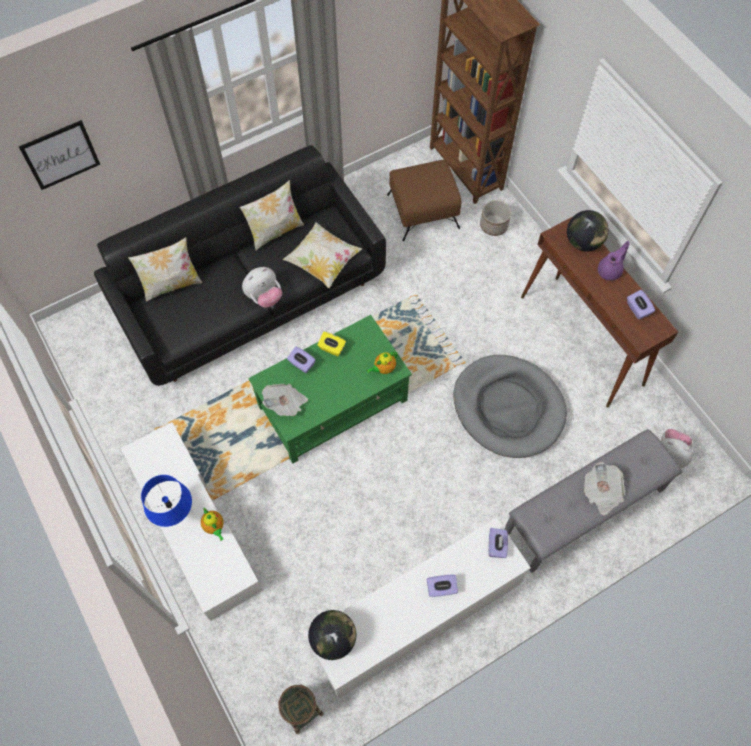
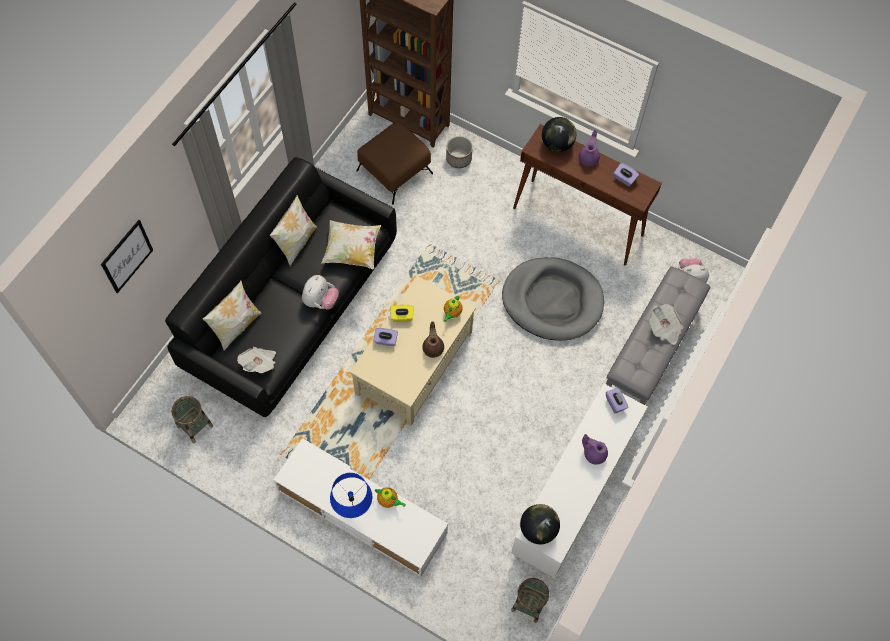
camera: 30 degrees left, 0 degrees up
(96, 364) = (195, 426): none -> basket
(286, 404) = (392, 377): newspaper -> newspaper (259, 363)
(333, 403) = (415, 362): green coffee table -> beige coffee table
(344, 394) = (433, 347): none -> brown teapot
(441, 588) = (594, 453): purple tissue box -> purple teapot

